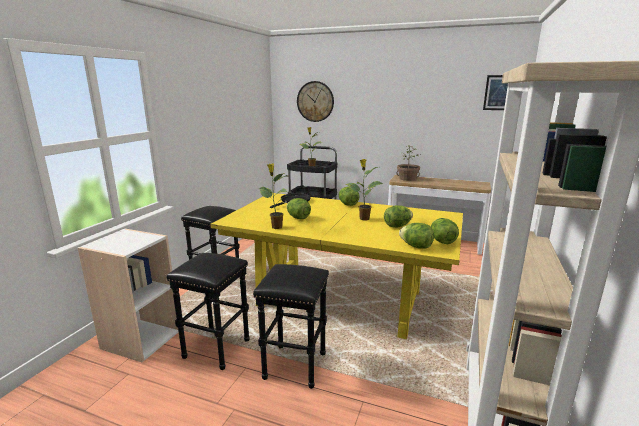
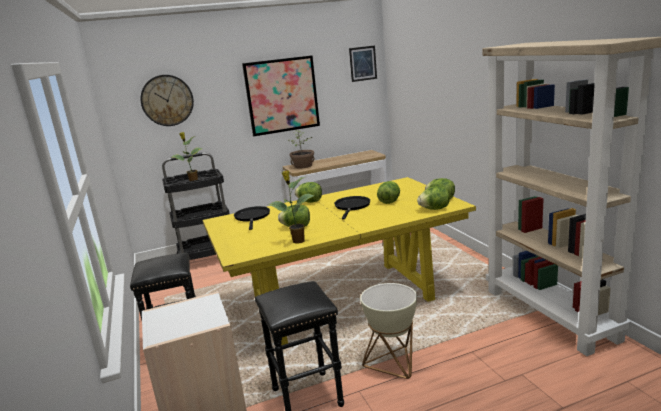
camera: 40 degrees left, 0 degrees up
(293, 366) = (392, 364): black stool -> planter
(363, 219) = (352, 206): potted plant -> black frying pan
(407, 112) = (282, 95): none -> picture

